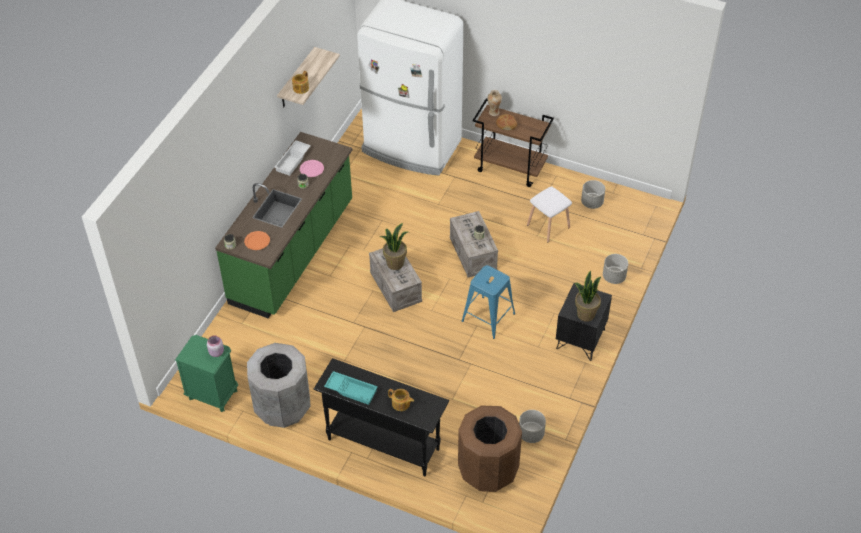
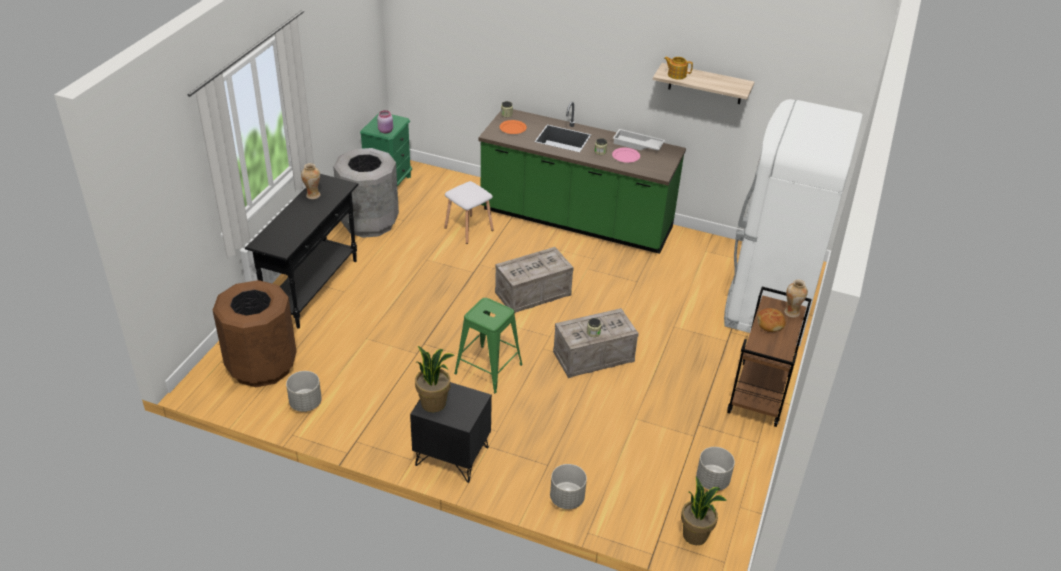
camera: 85 degrees right, 10 degrees down
(352, 390) = (313, 195): turquoise tray -> vase
(395, 263) = (540, 265): potted plant -> potted plant (695, 535)
(401, 404) = (287, 226): teapot -> none
(488, 317) = (489, 369): blue stool -> green stool
(549, 226) = (655, 431): white stool -> white stool (468, 229)

